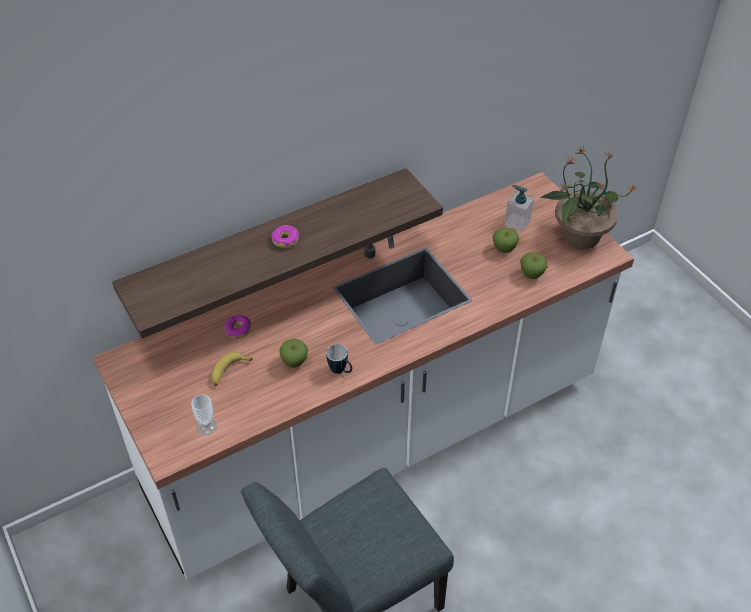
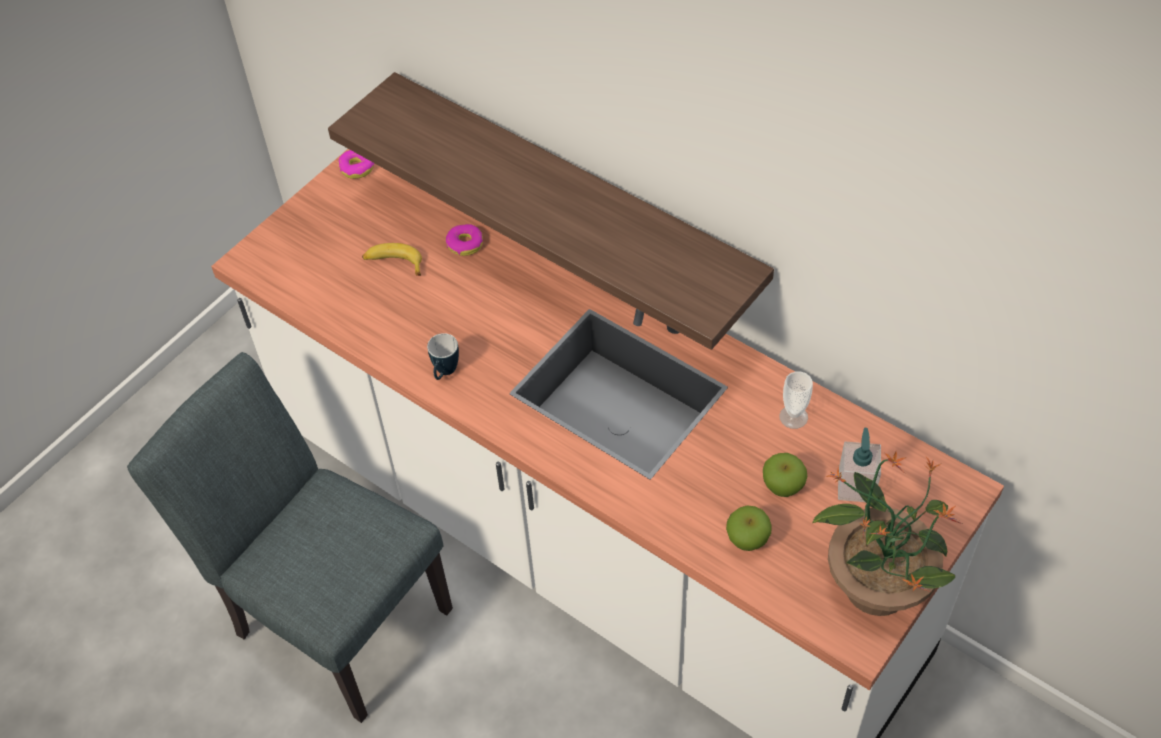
camera: 70 degrees right, 5 degrees up
(206, 427) = (303, 277): cup -> cup (793, 417)
(285, 240) = (546, 194): donut -> donut (357, 168)
(294, 362) = (438, 320): apple -> none

